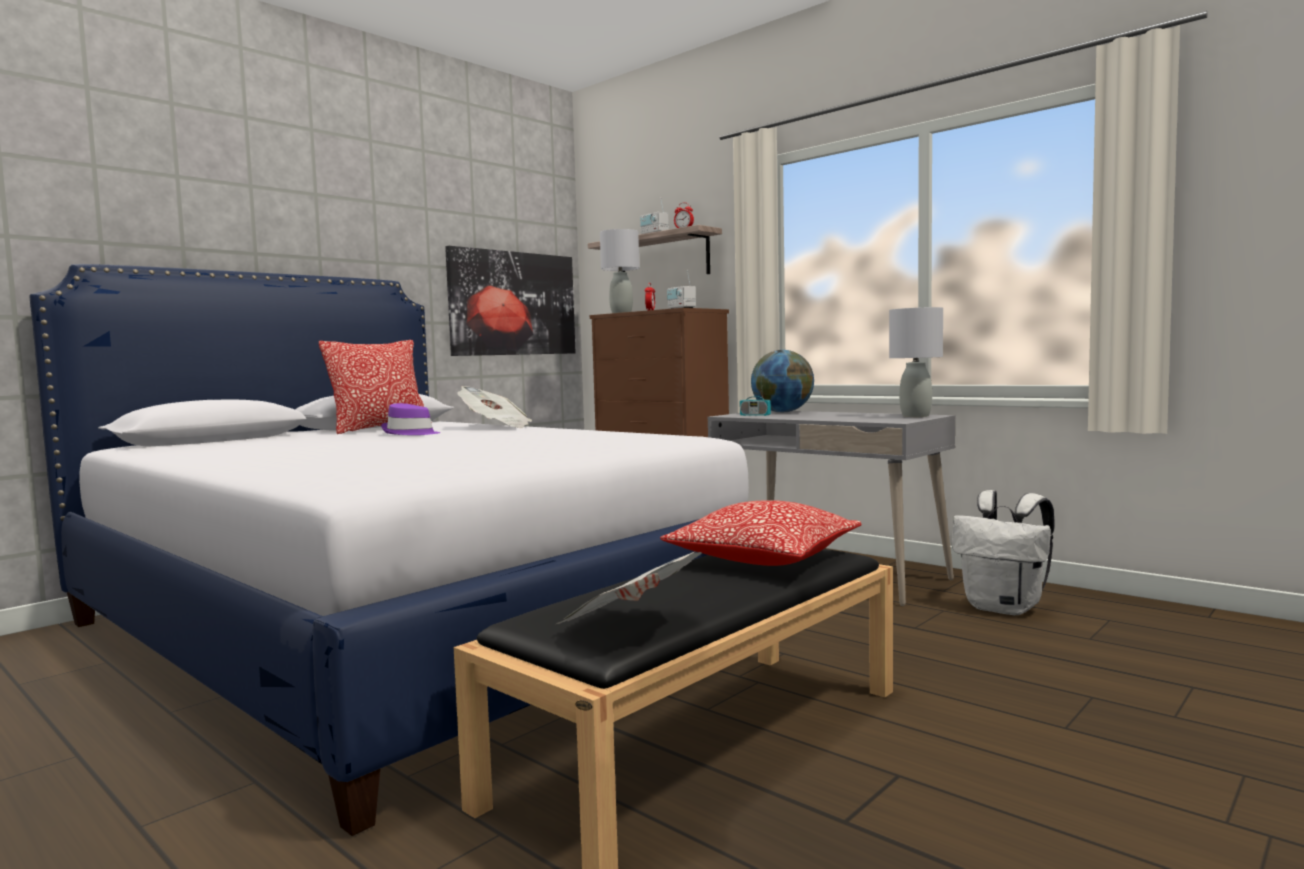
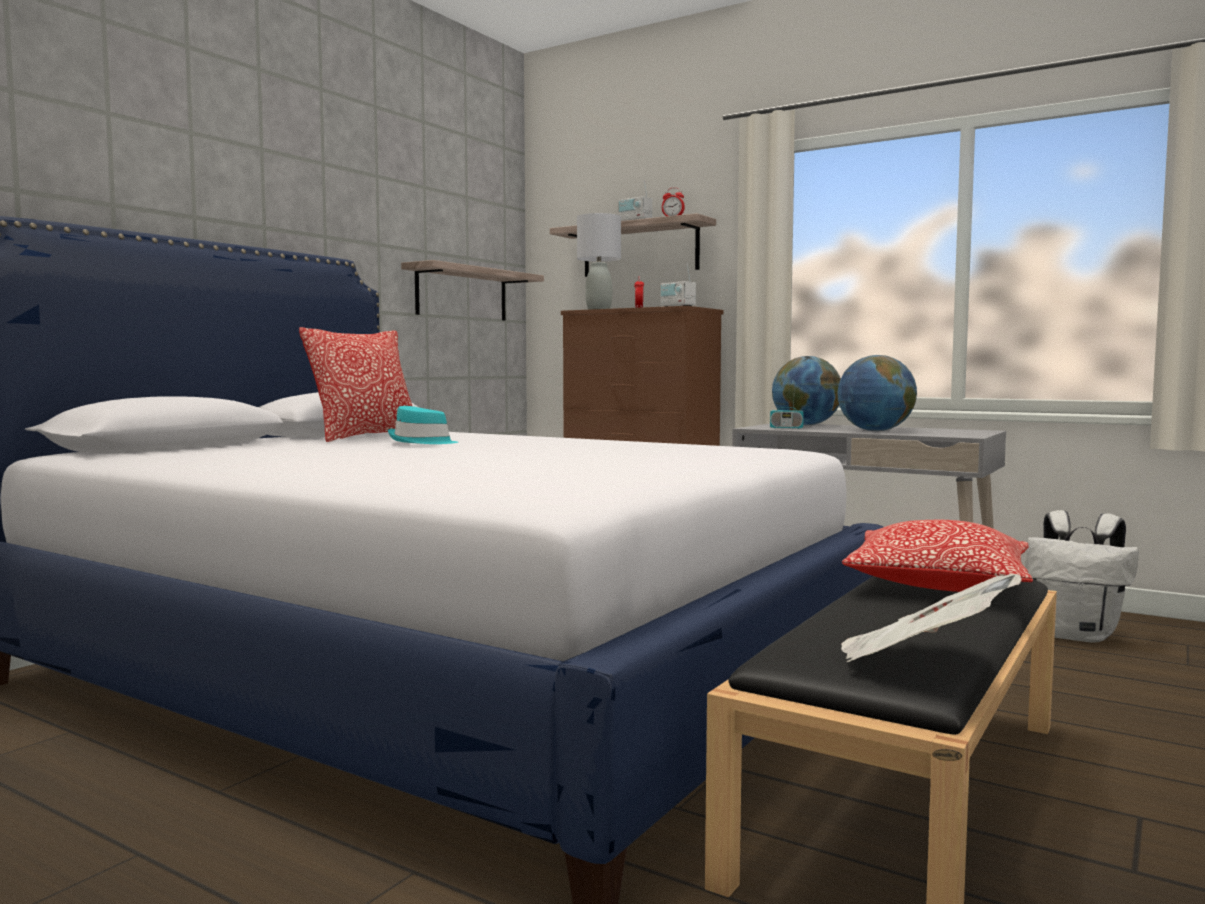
camera: 10 degrees left, 0 degrees up
(410, 433) = (422, 442): purple hat -> turquoise hat
(496, 427) = (511, 436): newspaper -> none
(513, 303) = (462, 294): picture -> shelf
(826, 417) = (875, 431): none -> globe
(916, 416) = (969, 431): grey table lamp -> none

